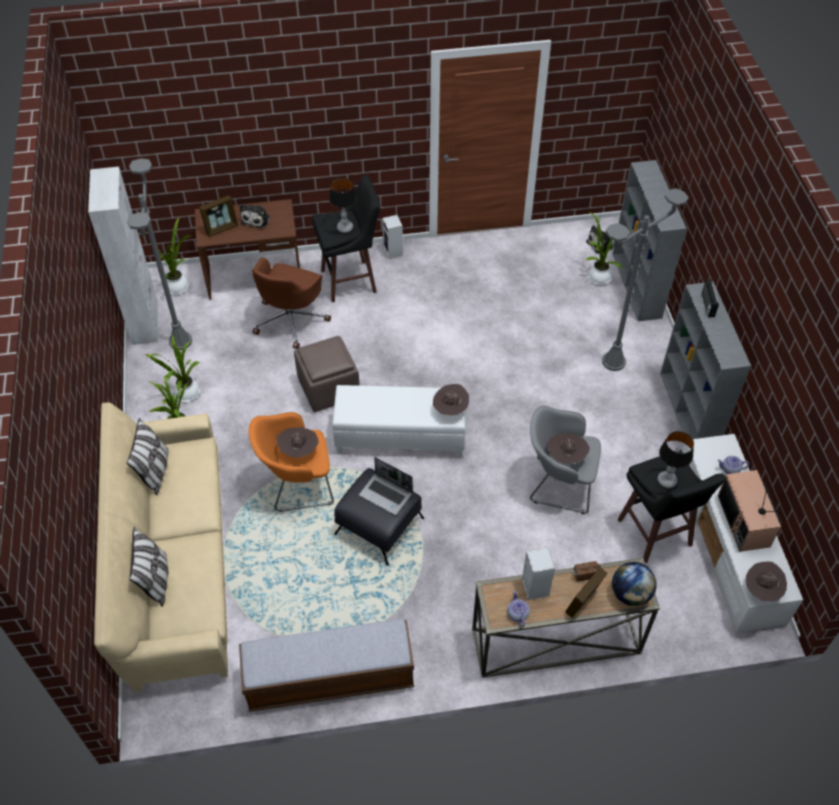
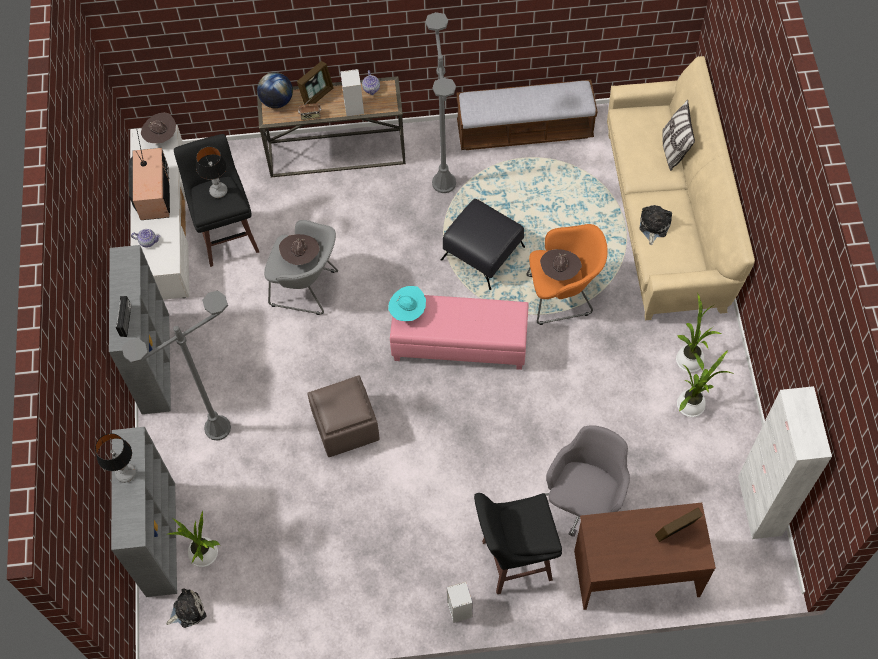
camera: 175 degrees left, 10 degrees up
(155, 471) = (695, 246): pillow -> none
(178, 286) = (730, 562): potted plant -> none
(180, 341) = (711, 476): grey floor lamp -> grey floor lamp (444, 183)
(256, 219) = (632, 546): plush toy -> plush toy (653, 226)
(291, 320) = (584, 502): brown office chair -> grey office chair
(328, 388) = (537, 406): brown ottoman -> brown ottoman (346, 426)
(344, 228) = (519, 519): table lamp -> table lamp (126, 473)
(386, 494) = (474, 232): laptop -> none
(401, 436) = (459, 345): white ottoman -> pink ottoman
(450, 409) = (408, 311): brown hat -> turquoise hat

